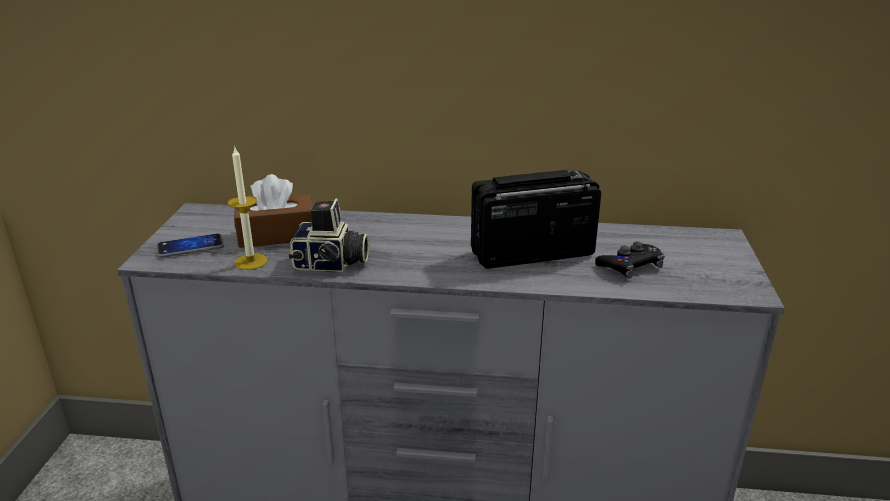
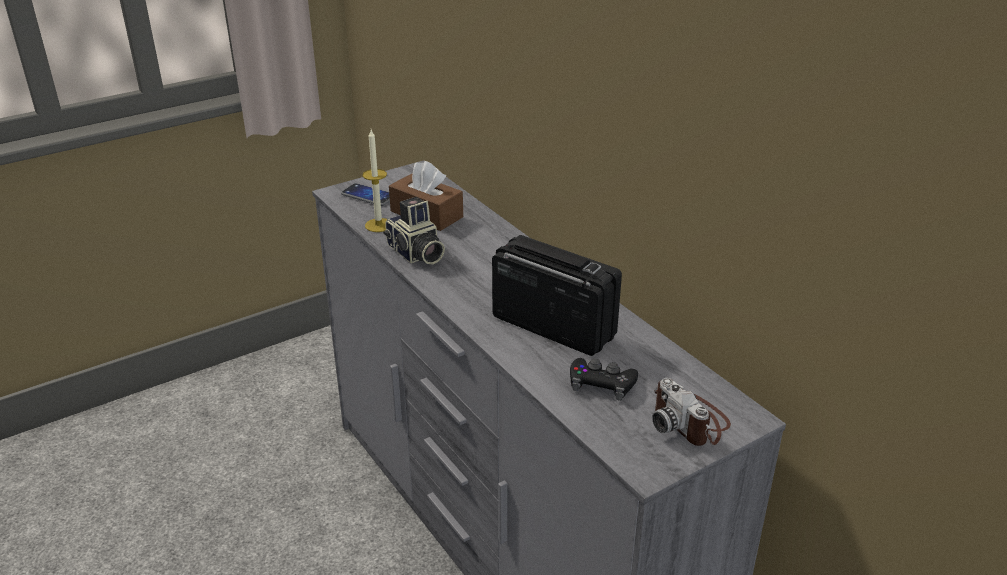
camera: 50 degrees right, 5 degrees up
(709, 255) = (690, 421): none -> camera

